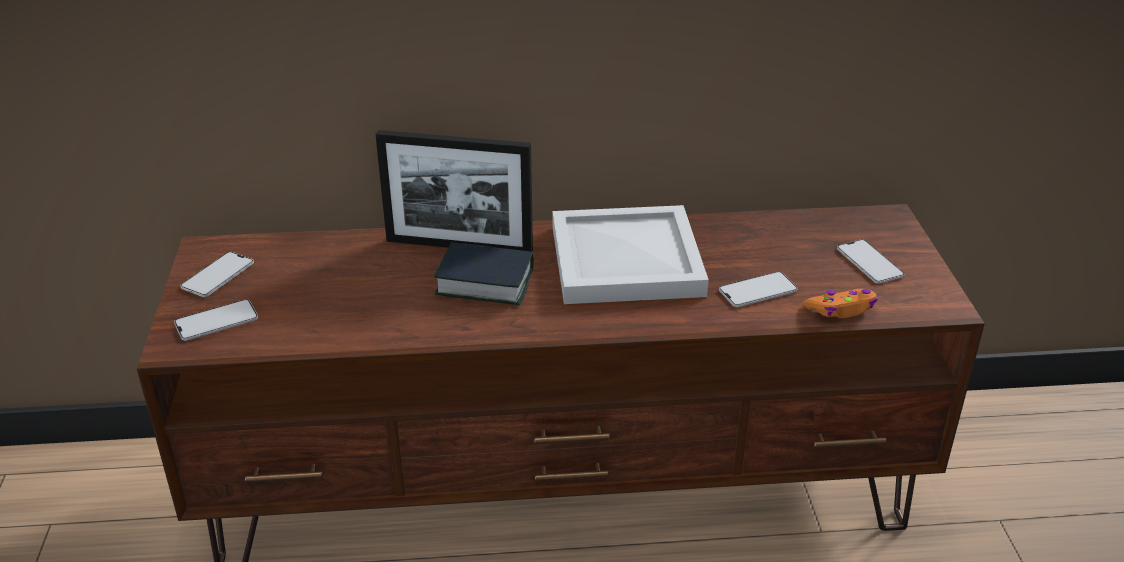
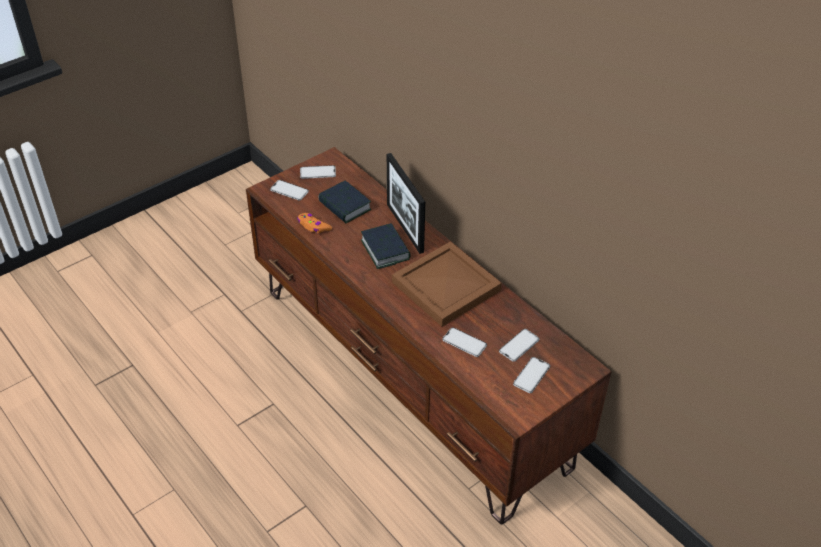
camera: 55 degrees right, 10 degrees up
(336, 280) = (345, 206): none -> book
(623, 259) = (446, 285): white tray -> brown tray
(803, 249) = (519, 345): none -> phone
(841, 309) = (476, 379): orange game controller -> orange game controller (313, 226)

